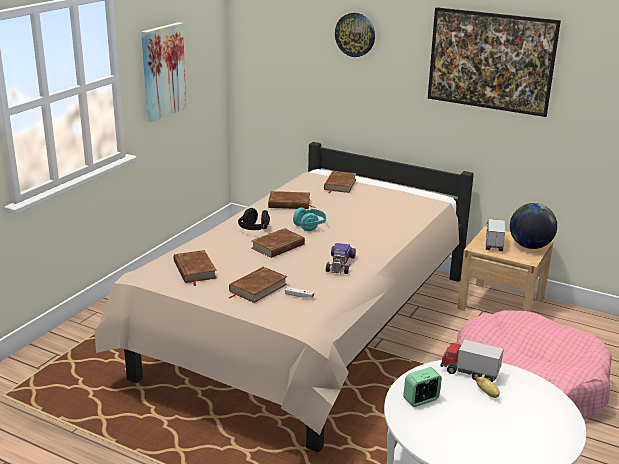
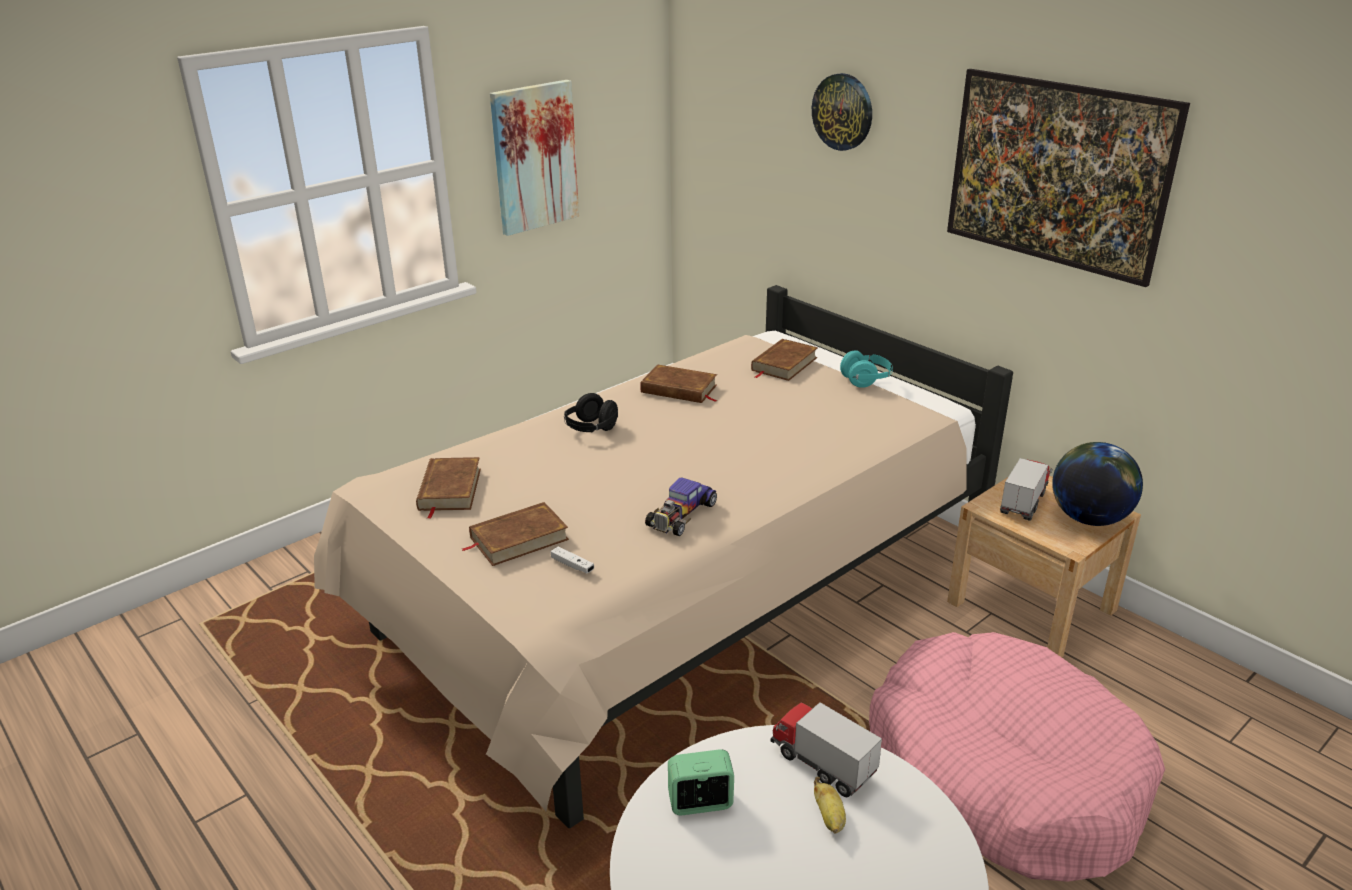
camera: 20 degrees right, 5 degrees up
(278, 246) = (605, 465): brown book -> none
(310, 226) = (682, 435): turquoise headphones -> turquoise headphones (866, 380)

